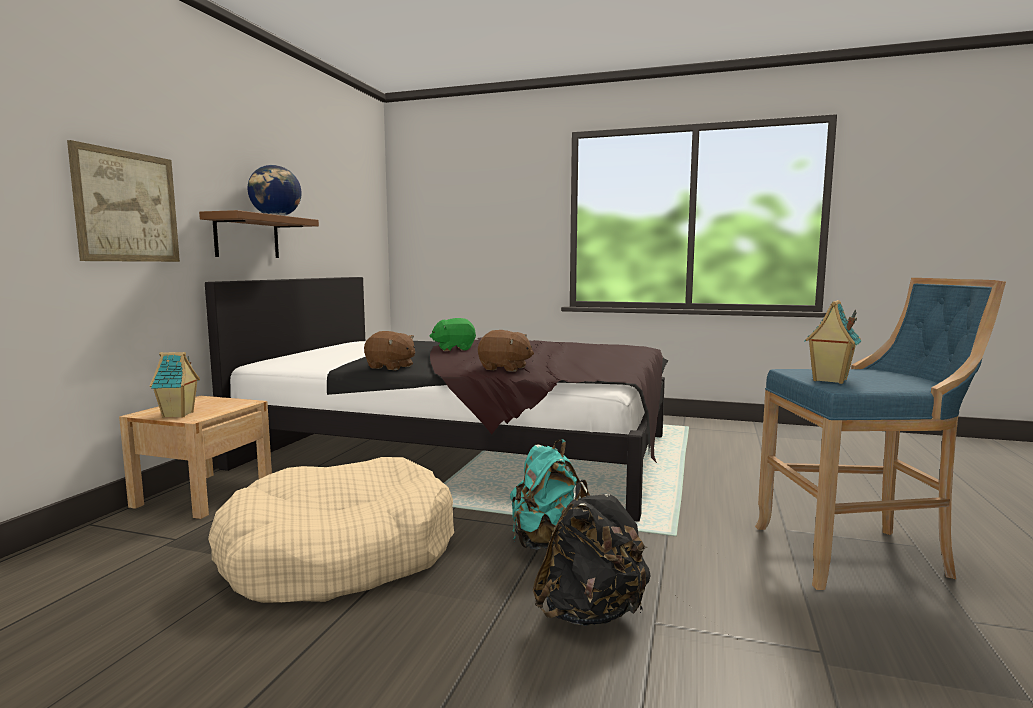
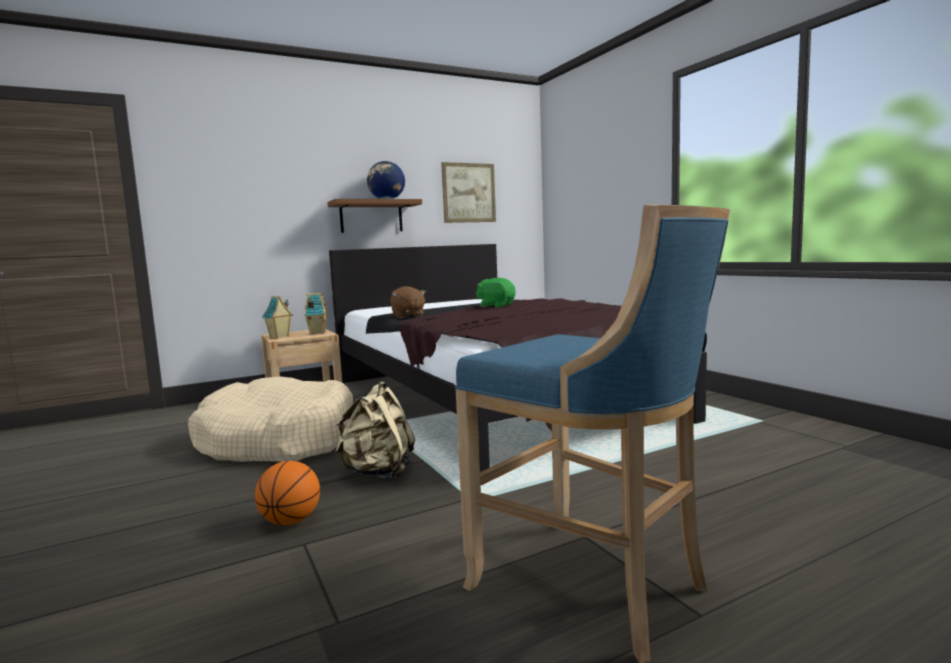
camera: 45 degrees right, 0 degrees up
(127, 206) = (270, 203): picture -> picture (469, 193)
(504, 368) = (449, 321): brown plush toy -> none
(546, 543) = (378, 473): turquoise backpack -> beige backpack
(591, 613) = (290, 521): black backpack -> basketball
(829, 380) = (529, 347): toy house -> toy house (317, 333)

